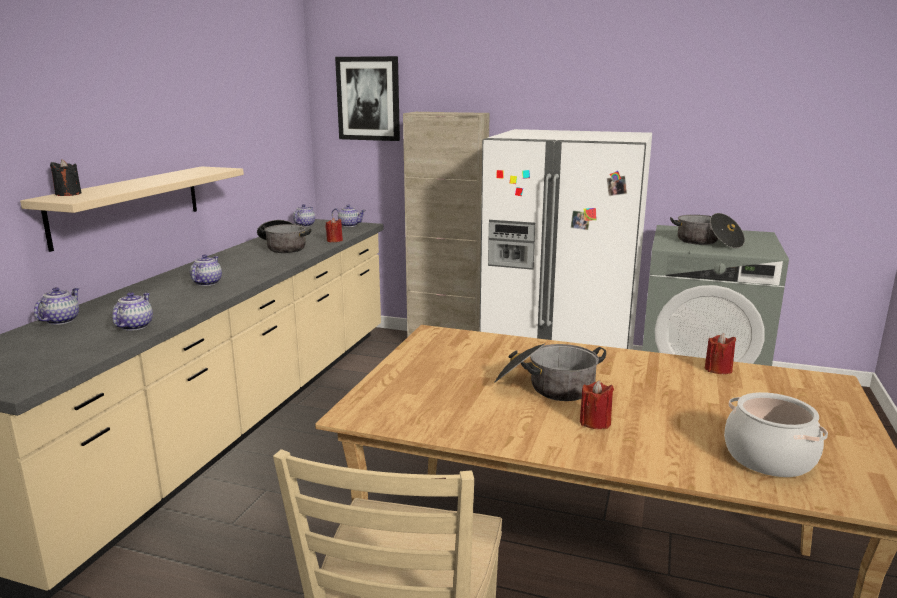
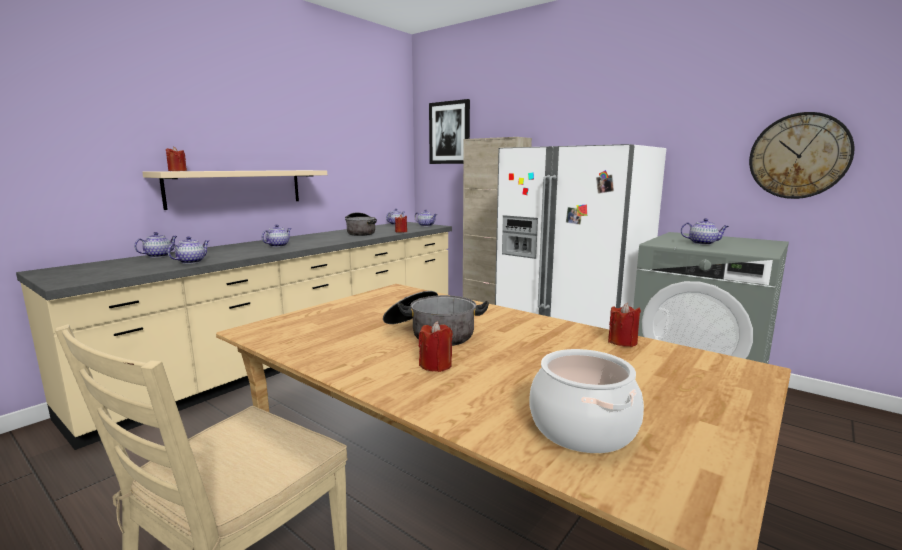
camera: 20 degrees right, 5 degrees down
(68, 194) = (177, 171): black candle -> red candle
(707, 242) = (703, 243): cooking pot -> teapot
(782, 146) = (799, 156): none -> wall clock

